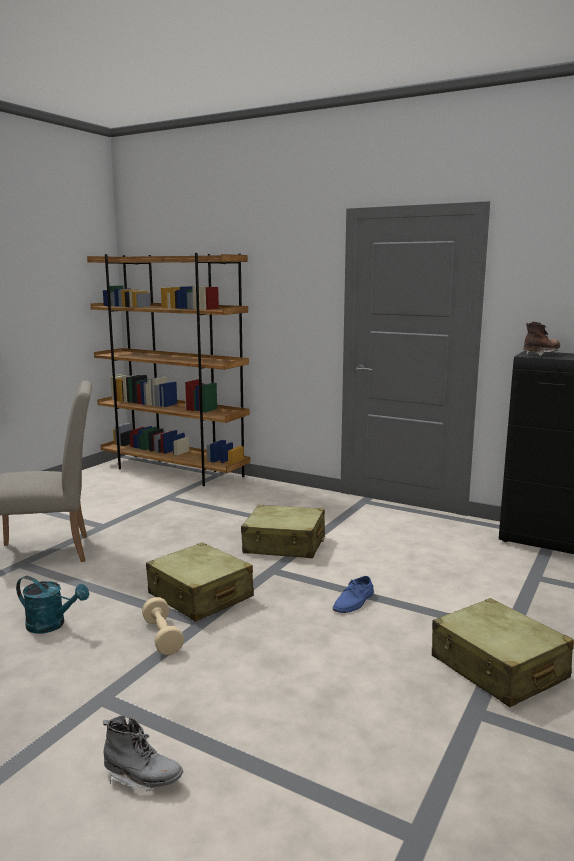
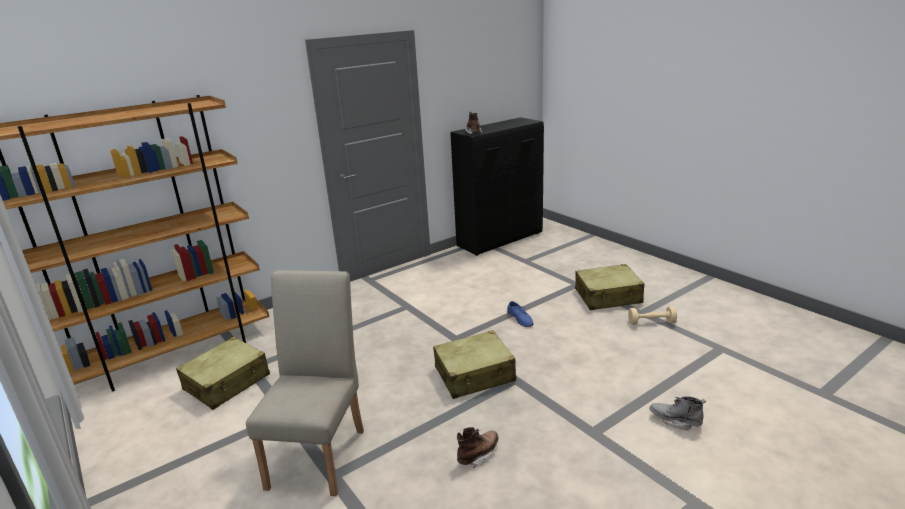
camera: 65 degrees left, 10 degrees up
(52, 625) = (478, 454): turquoise watering can -> brown boot
(142, 778) = (675, 421): grey boot -> grey boot turned 105 degrees counterclockwise
(162, 637) = (526, 398): beige dumbbell -> beige dumbbell (651, 322)
(284, 544) = (417, 326): beige suitcase -> beige suitcase (227, 382)

